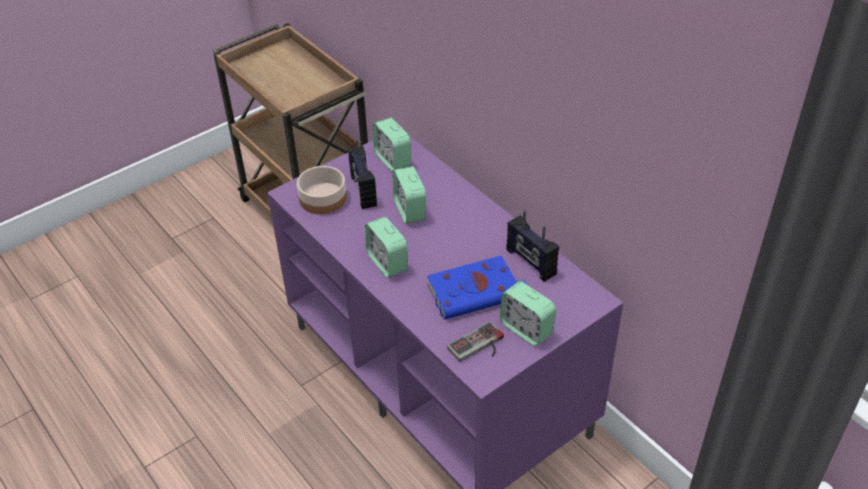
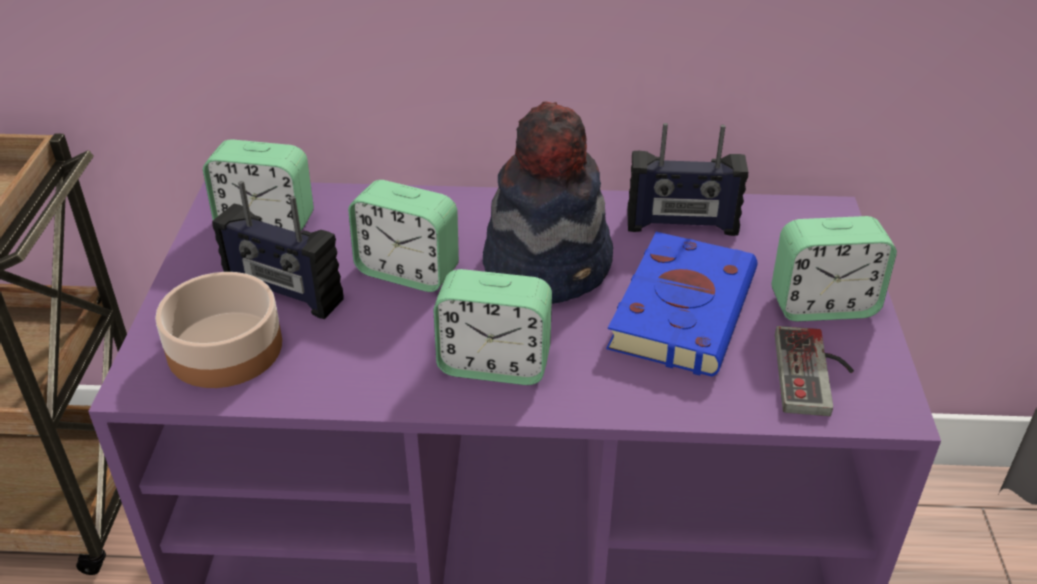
camera: 50 degrees left, 5 degrees down
(458, 242) = (549, 265): none -> hat

